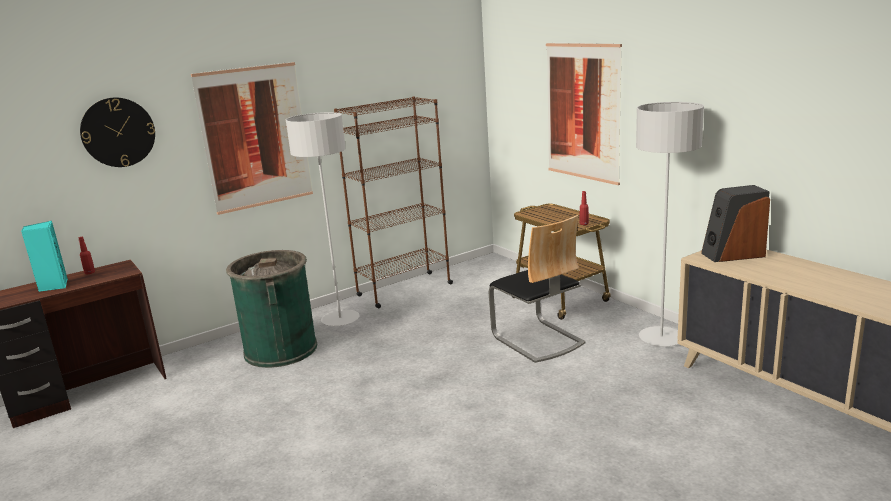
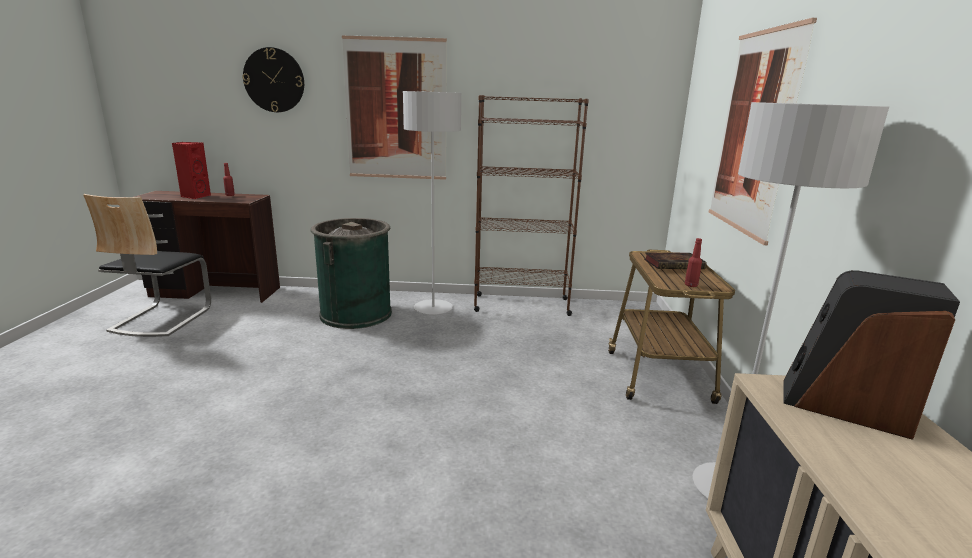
camera: 35 degrees right, 0 degrees up
(53, 286) = (195, 196): turquoise speaker -> red speaker
(537, 340) = (567, 409): chair -> chair (161, 319)
(554, 214) = (675, 264): none -> book

